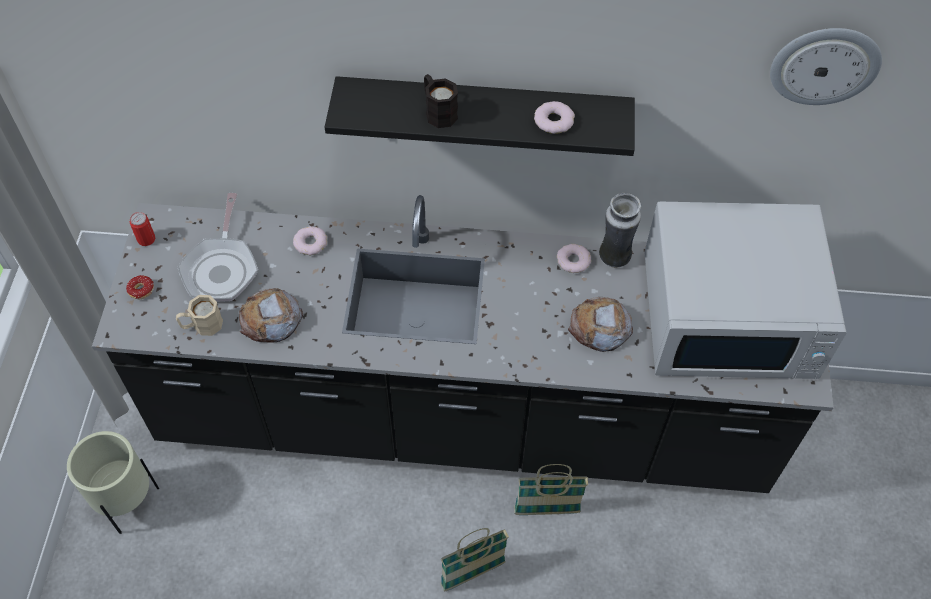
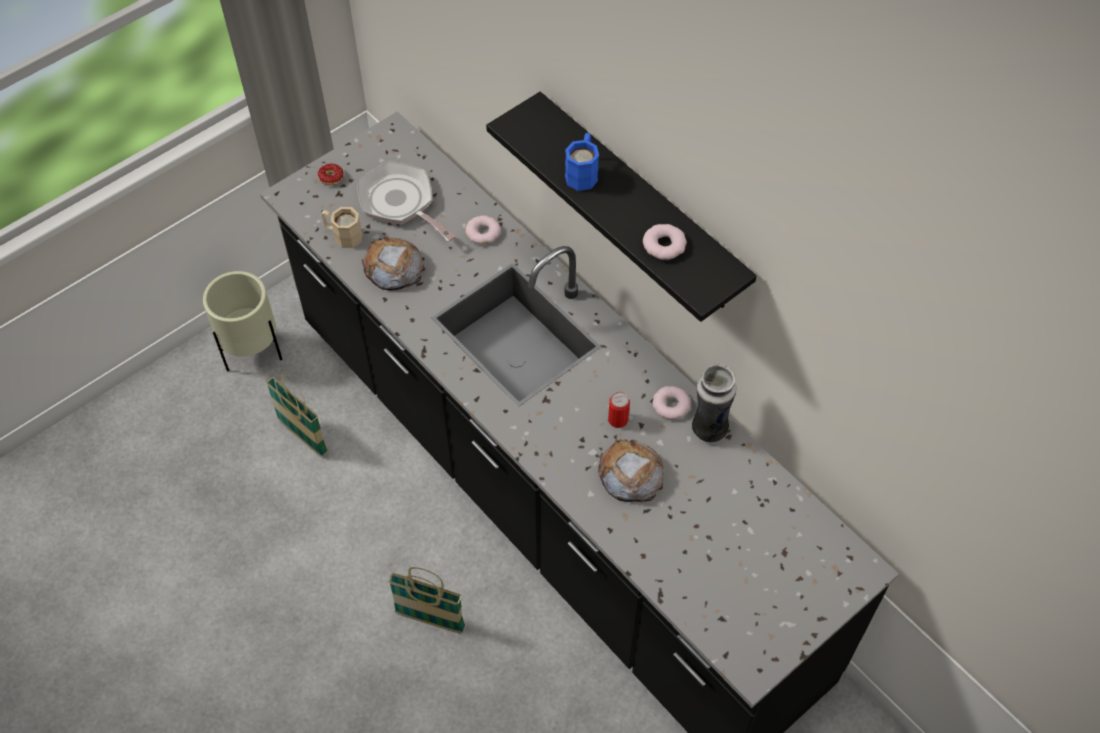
camera: 45 degrees right, 0 degrees up
(146, 239) = (373, 142): can -> can (618, 419)
(221, 268) = (400, 203): frying pan -> frying pan turned 90 degrees clockwise
(438, 111) = (582, 172): black mug -> blue mug
(547, 510) = (538, 625): basket -> basket (303, 436)
(729, 316) = (752, 556): white microwave -> none
(824, 65) = (917, 358): wall clock -> none

